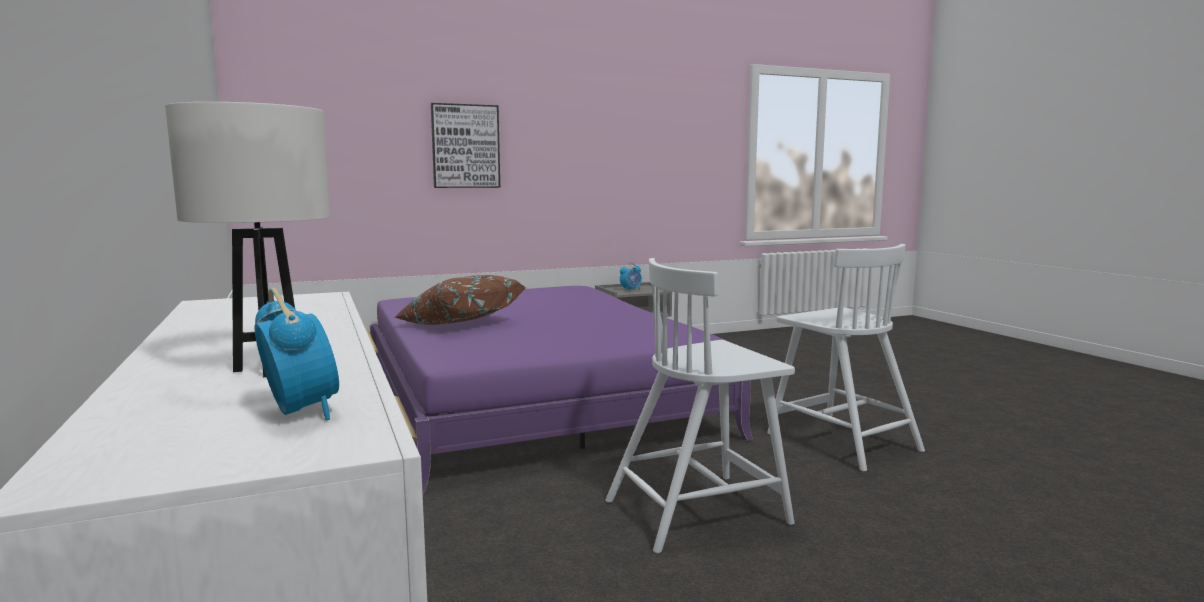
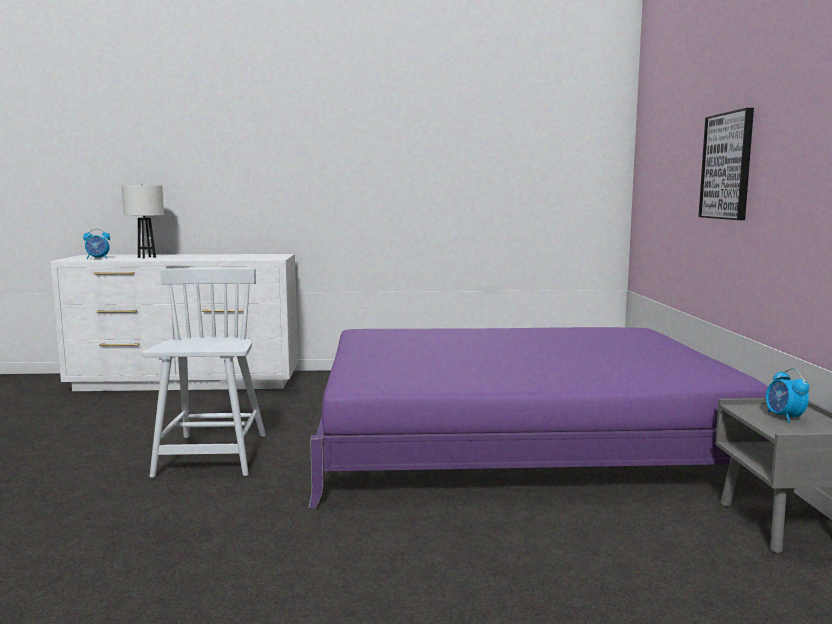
camera: 110 degrees right, 0 degrees up
(460, 324) = (487, 335): brown pillow -> none
(841, 441) = (250, 555): white chair -> none

